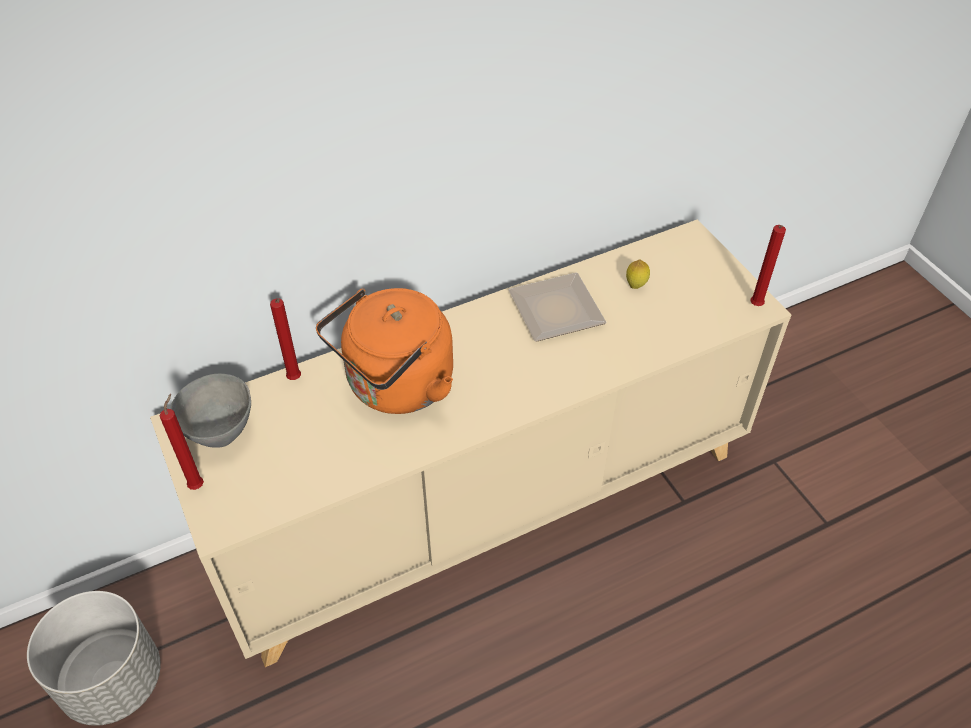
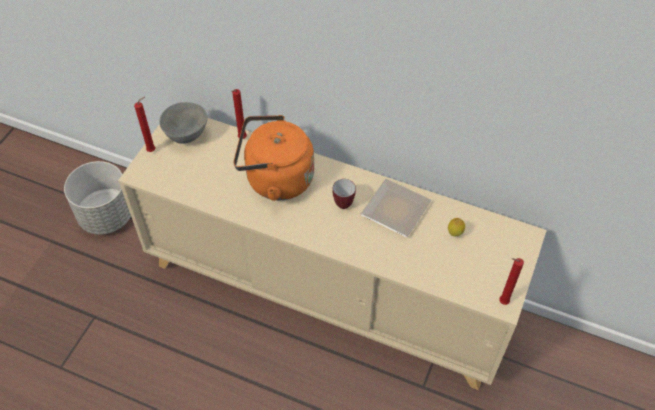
camera: 50 degrees right, 5 degrees up
(497, 346) = (343, 201): none -> mug

